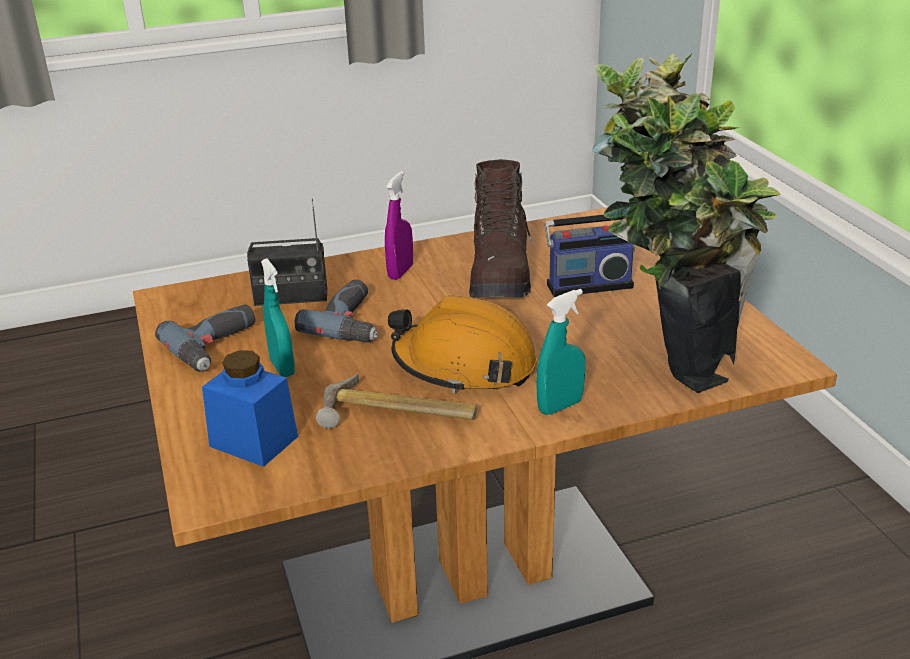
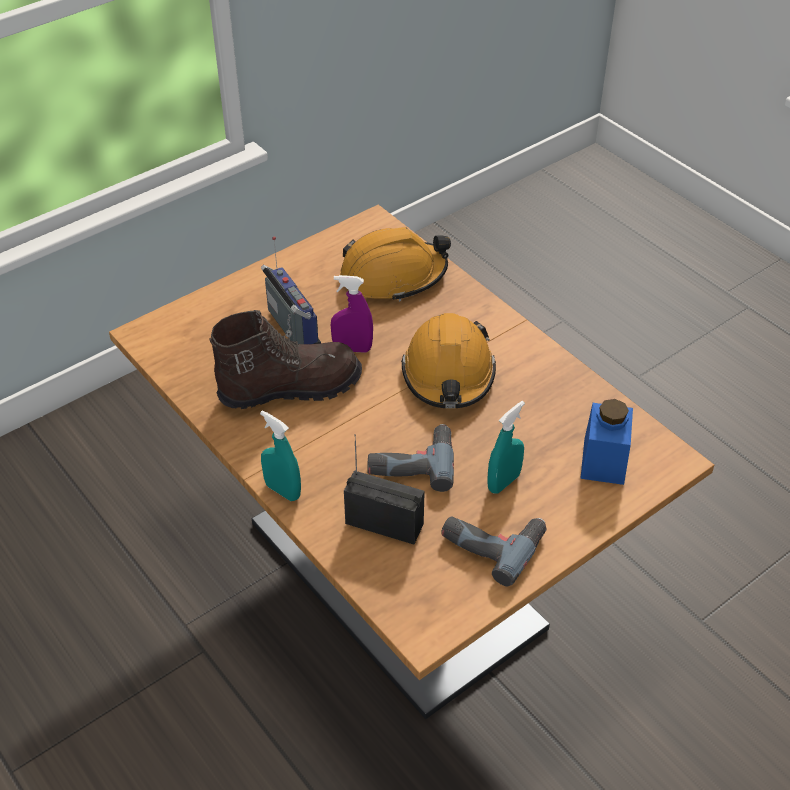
camera: 110 degrees left, 15 degrees up
(291, 297) = (384, 523): radio -> radio turned 45 degrees counterclockwise
(397, 416) = (531, 393): hammer -> none
(400, 272) = (306, 457): purple spray bottle -> purple spray bottle (352, 349)
(560, 406) = (477, 315): turquoise spray bottle -> turquoise spray bottle (282, 491)
(664, 359) = (393, 276): potted plant -> orange hard hat

